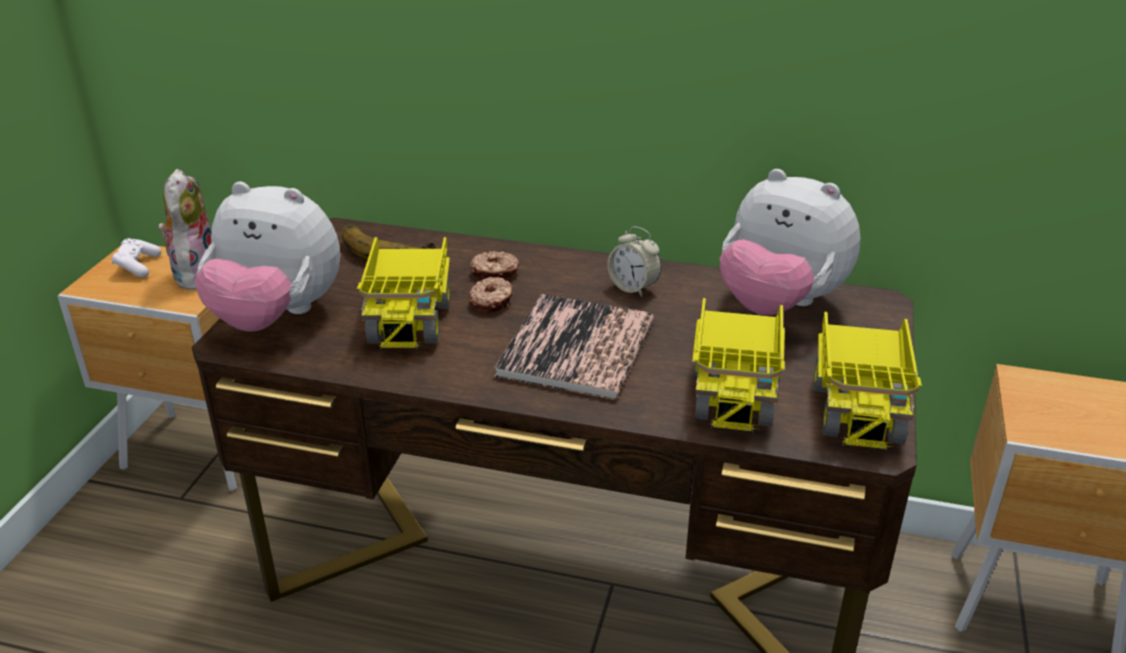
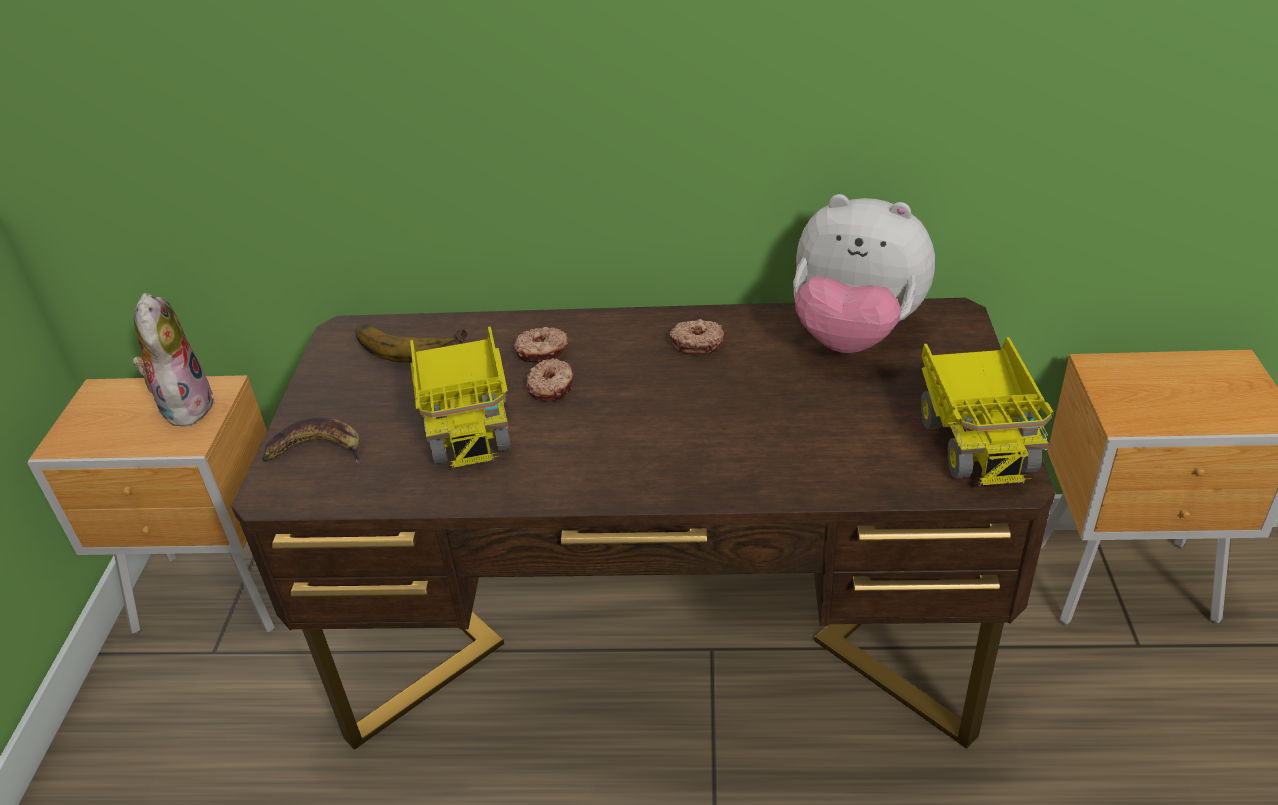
camera: 10 degrees left, 5 degrees up
(137, 266) = (112, 408): white game controller -> none
(276, 317) = (317, 450): plush toy -> banana
(576, 348) = (663, 425): book -> none
(633, 287) = (697, 343): alarm clock -> donut
(735, 392) = (847, 445): toy truck -> none

